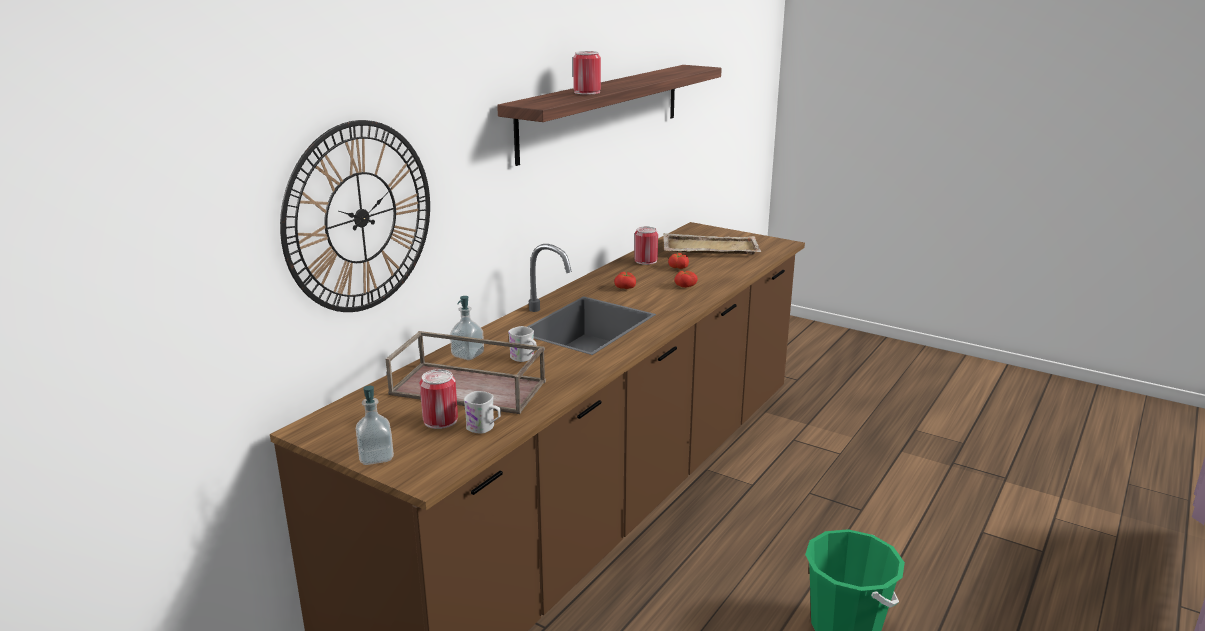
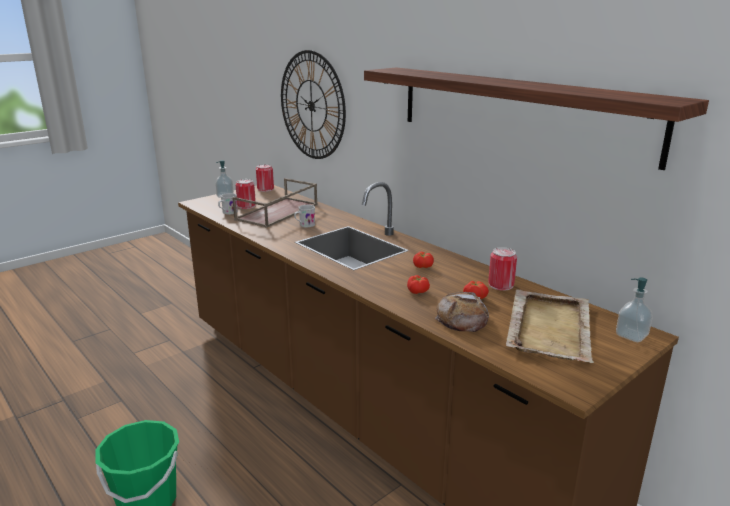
camera: 105 degrees right, 0 degrees up
(468, 355) = (322, 214): soap dispenser -> soap dispenser (631, 335)
(587, 92) = (443, 75): can -> can (265, 189)
(721, 269) = (462, 318): none -> bread

